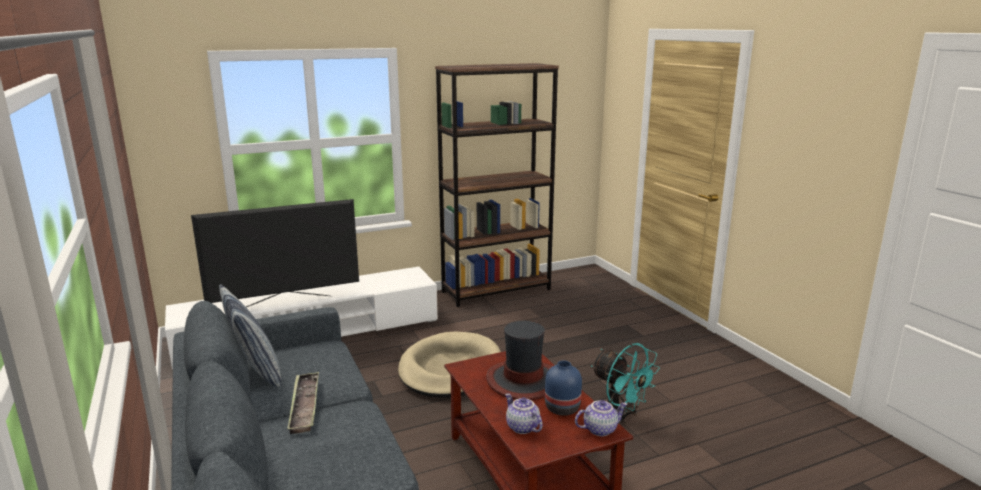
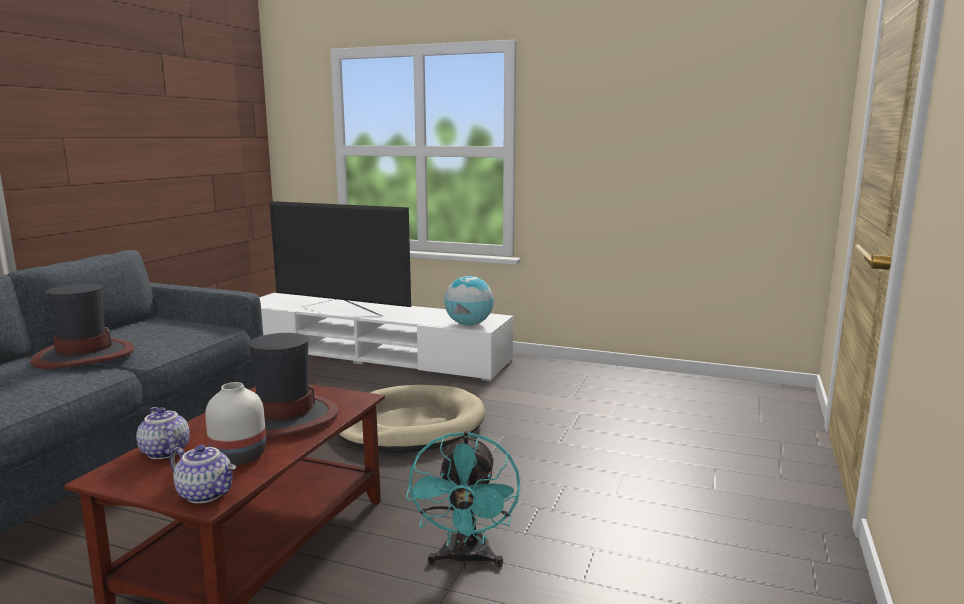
camera: 45 degrees right, 5 degrees down
(255, 371) = (134, 326): pillow -> none
(304, 406) = (83, 355): tray -> hat
(408, 282) = (469, 324): none -> globe
(496, 290) = (614, 376): brown bookcase -> none
(521, 427) = (163, 452): teapot -> teapot turned 45 degrees counterclockwise
(562, 408) = (237, 457): blue vase -> white vase

